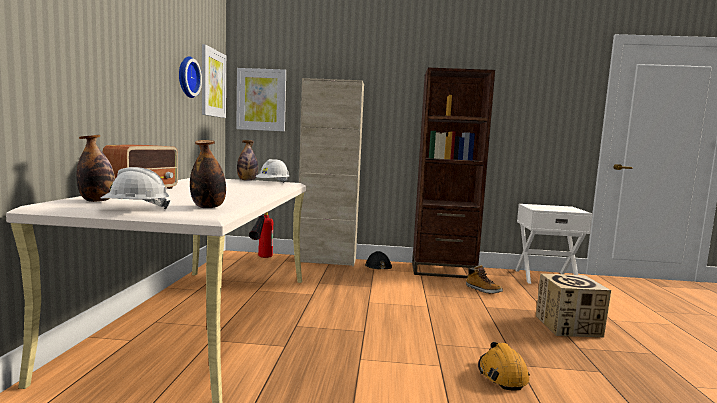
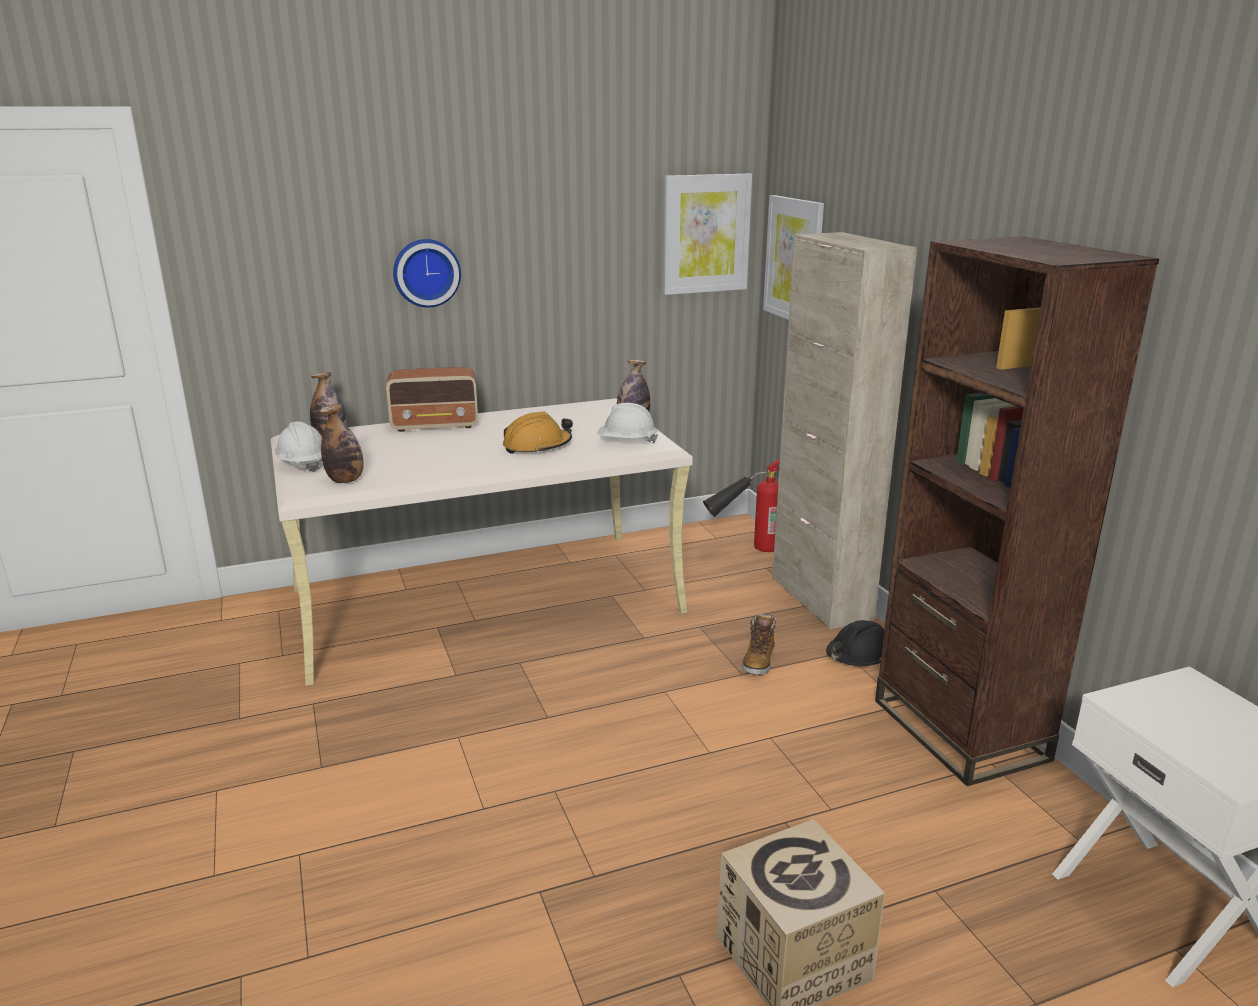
camera: 65 degrees right, 15 degrees up
(186, 77) = (613, 242): wall clock -> wall clock (426, 272)
(483, 290) = (891, 805): boot -> boot (758, 661)
(502, 374) = (492, 875): orange hard hat -> orange hard hat (537, 446)

